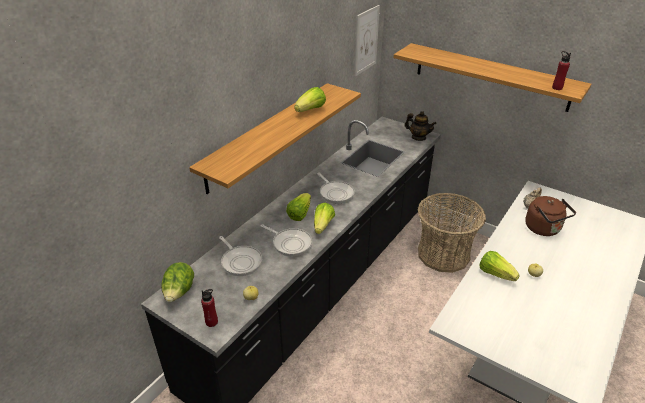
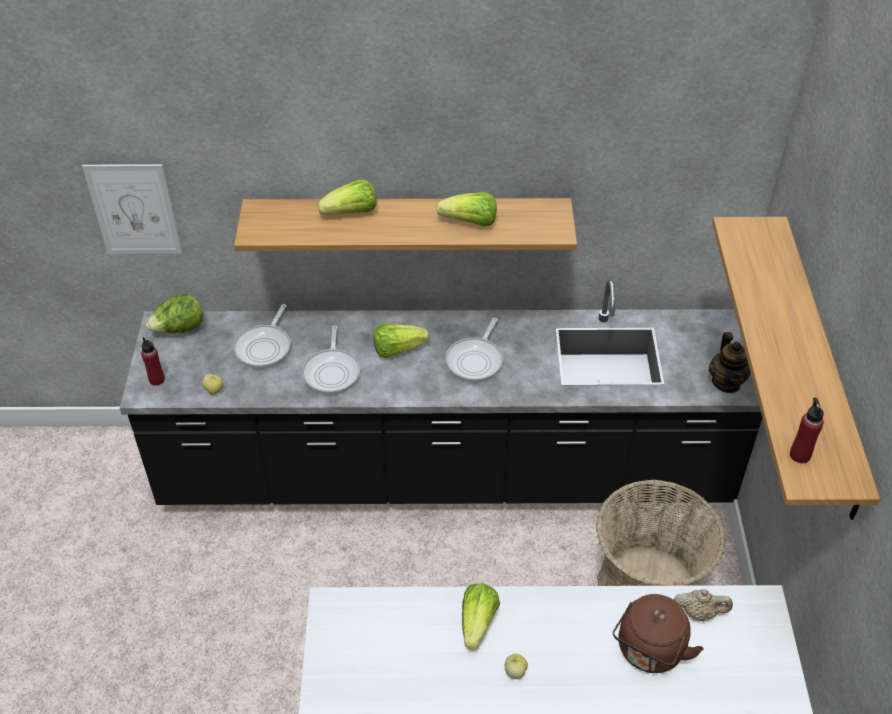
camera: 55 degrees right, 10 degrees up
(323, 226) = (393, 384): lettuce -> lettuce (351, 213)
(366, 40) = (708, 167): picture -> picture (134, 209)

